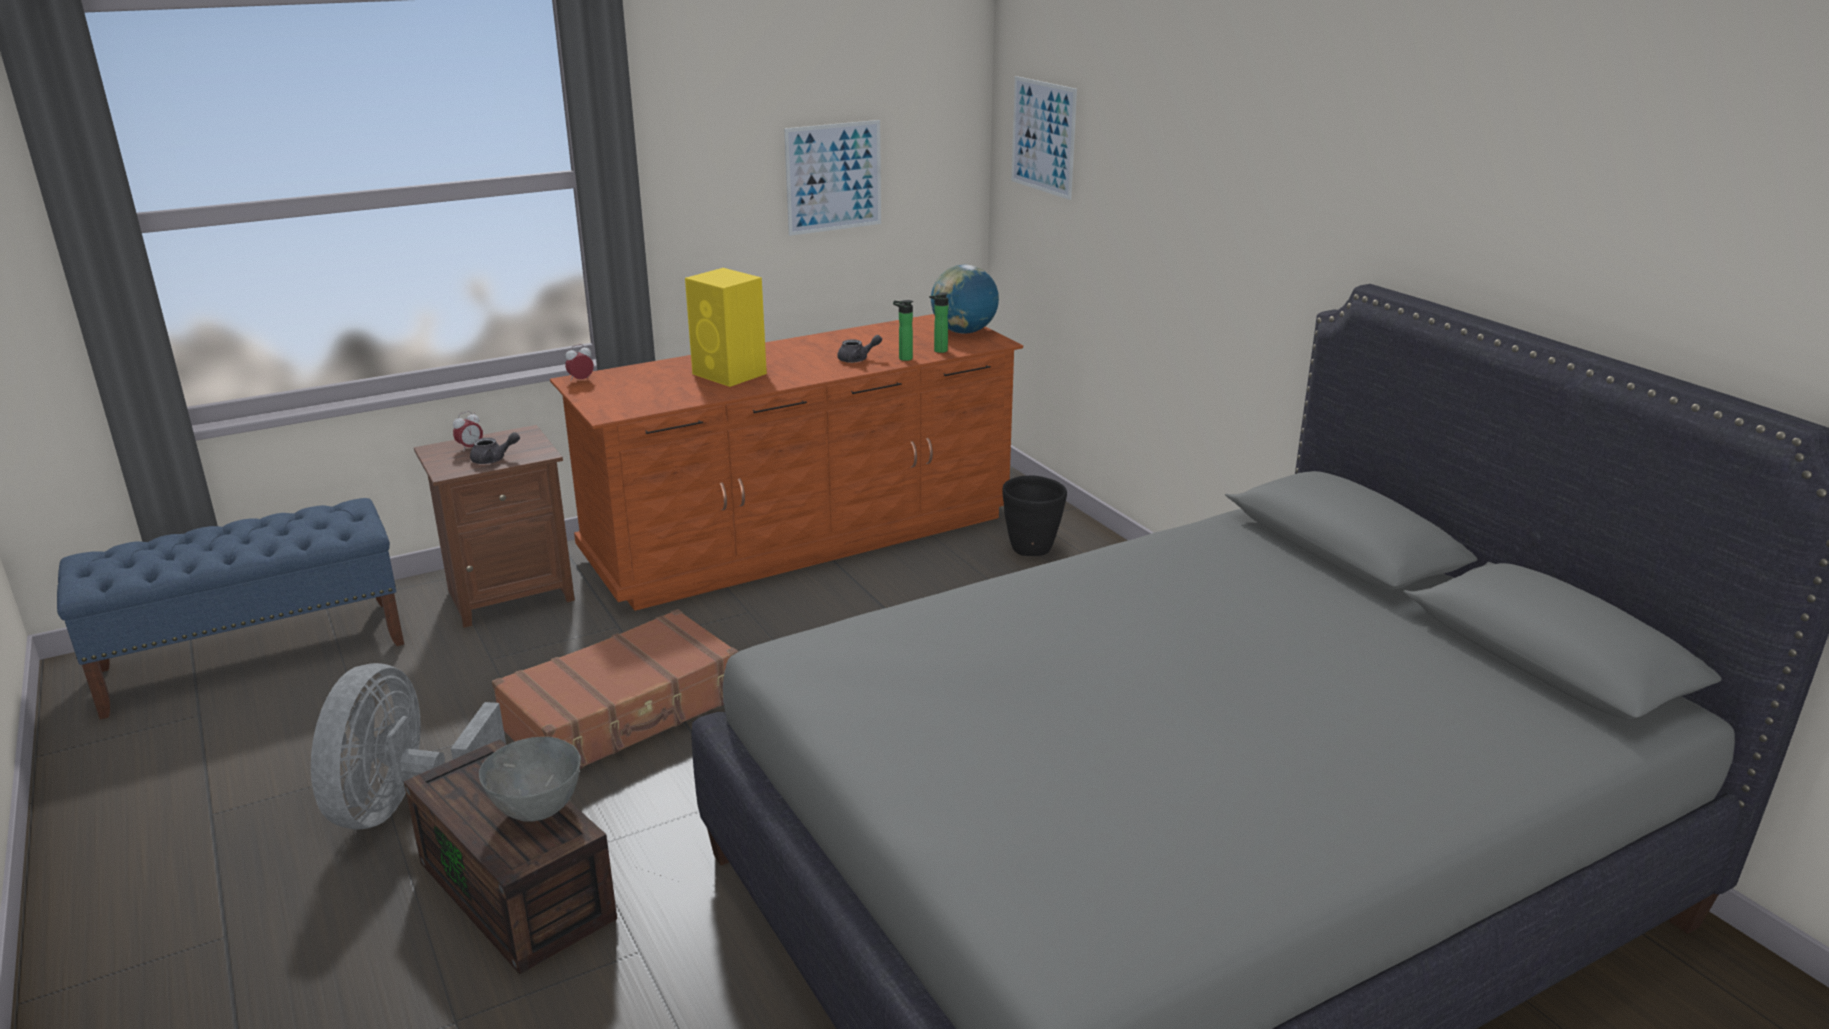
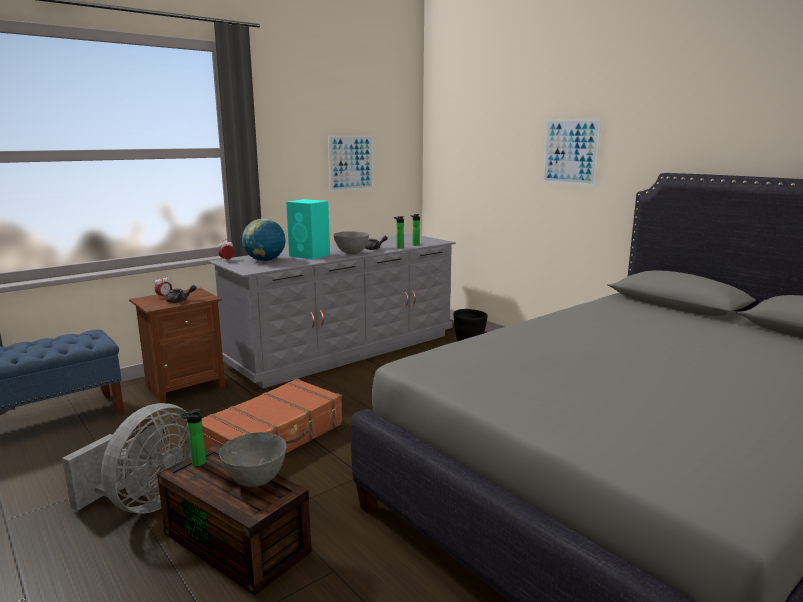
camera: 10 degrees left, 10 degrees down
(406, 808) = (147, 502): grey fan -> grey fan turned 150 degrees counterclockwise
(462, 771) = (196, 463): none -> bottle
(730, 374) = (310, 255): yellow speaker -> turquoise speaker
(802, 536) = (345, 350): brown dresser -> grey dresser
(808, 371) = (352, 253): none -> grey bowl
(964, 331) = (422, 239): globe -> globe (265, 260)
(1043, 137) = (455, 142): picture -> picture (570, 152)

